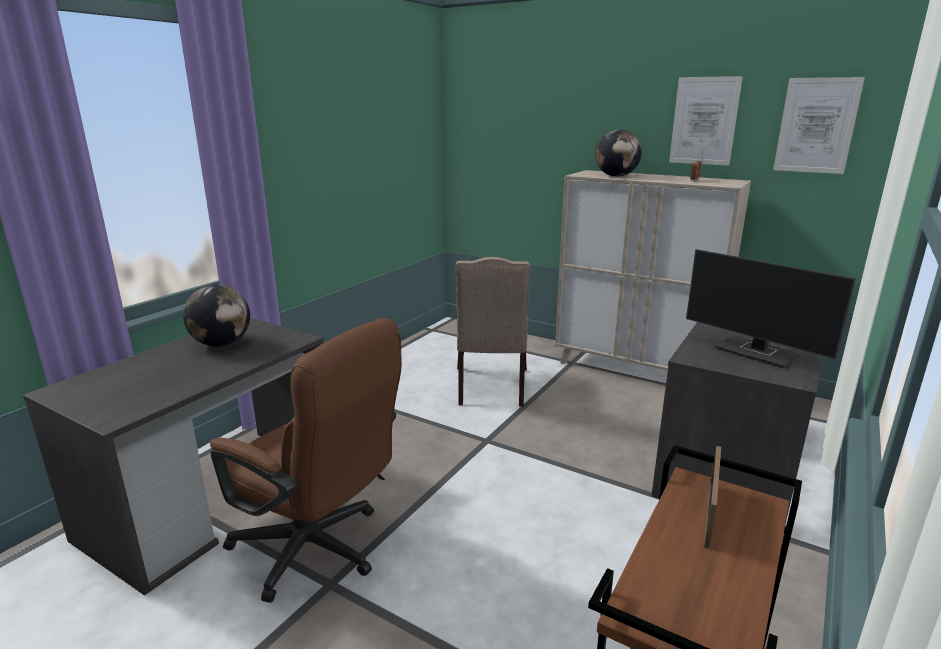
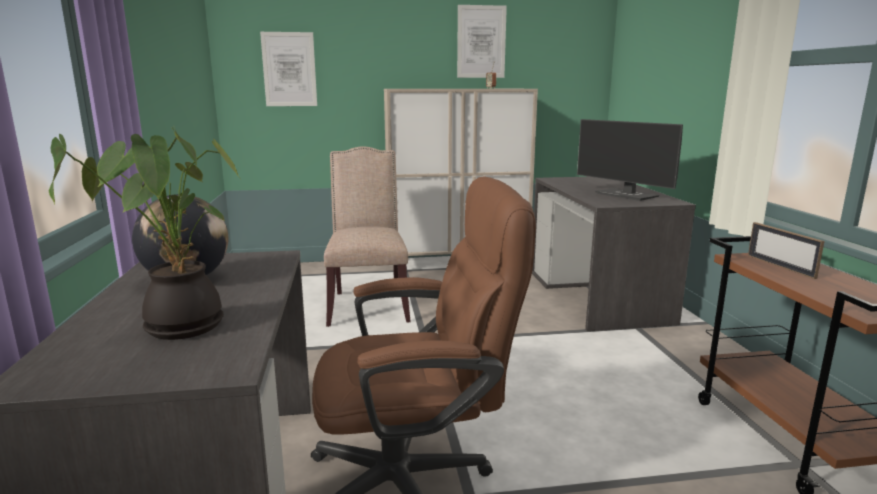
camera: 40 degrees left, 5 degrees down
(153, 379) = (178, 326): none -> potted plant
(491, 388) = (368, 305): beige chair -> beige chair turned 150 degrees counterclockwise
(616, 176) = (428, 88): globe -> none
(758, 352) = (627, 195): monitor -> monitor turned 45 degrees clockwise
(816, 125) = (560, 44): picture -> picture (289, 69)

